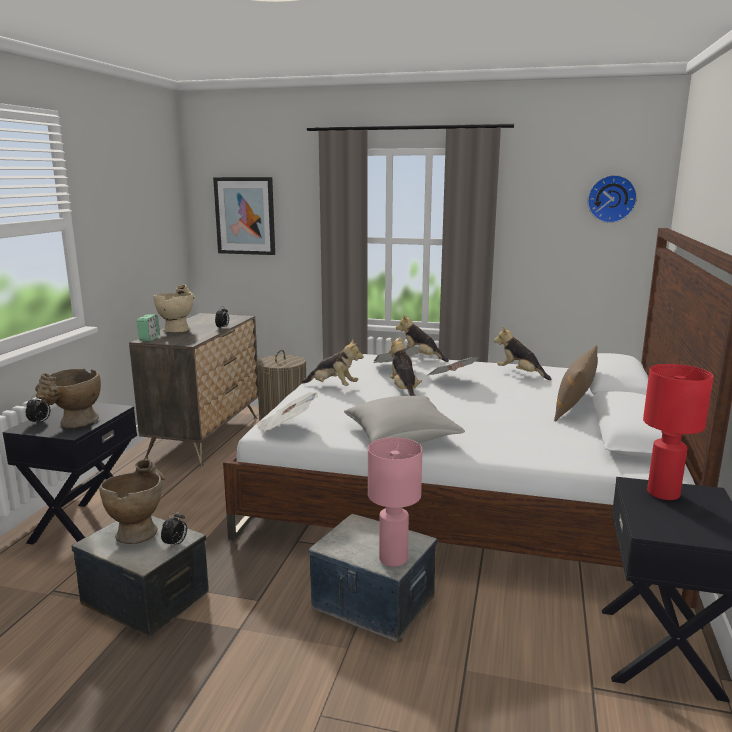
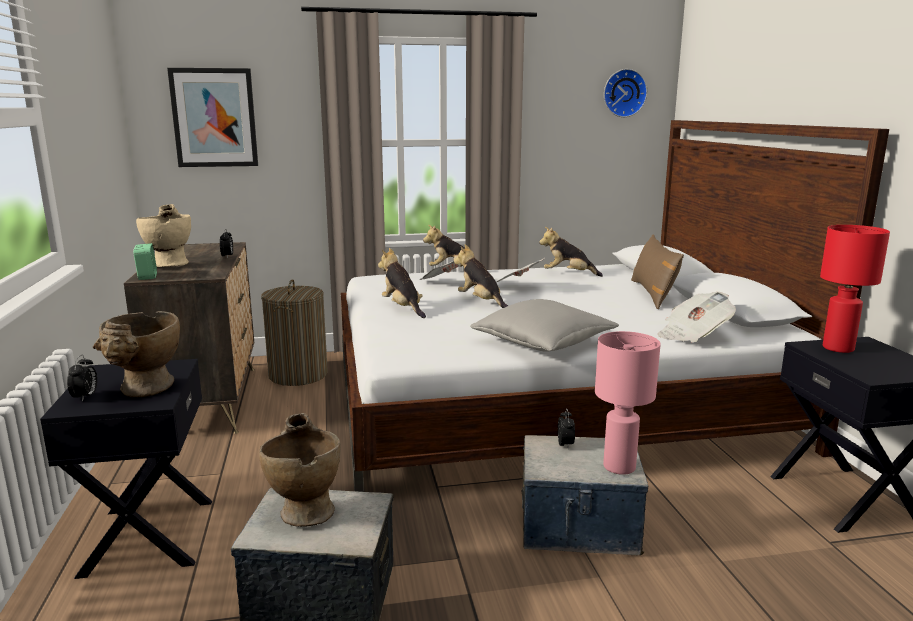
camera: 25 degrees left, 0 degrees up
(175, 544) = (370, 511): alarm clock -> alarm clock (565, 445)
(286, 428) = (412, 354): newspaper -> newspaper (693, 335)
(333, 387) = (402, 308): plush toy -> plush toy turned 120 degrees counterclockwise

